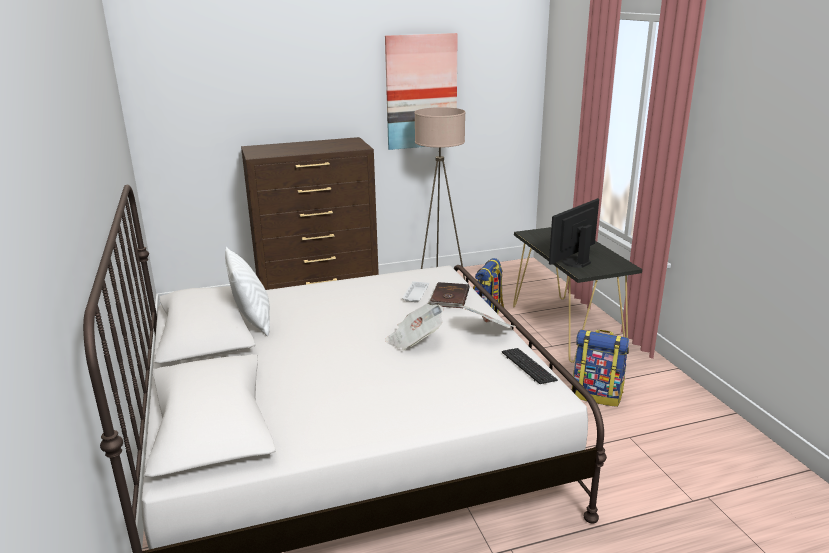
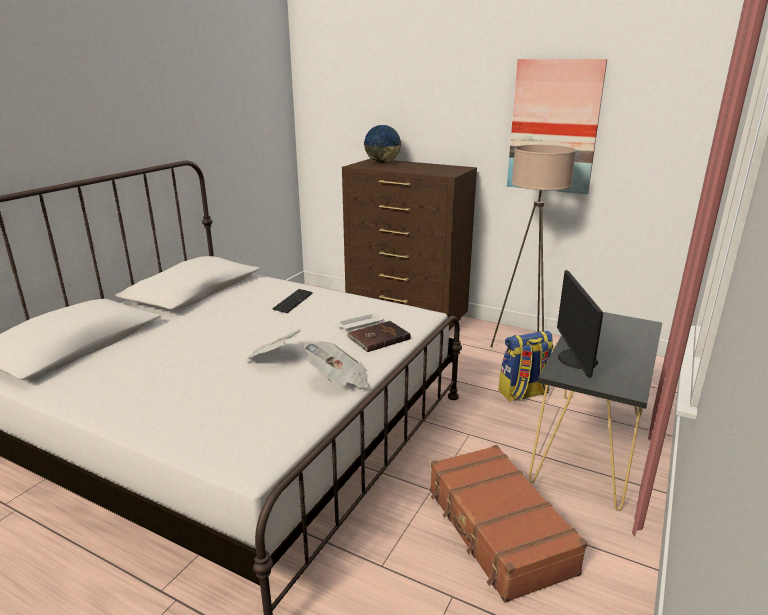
camera: 45 degrees right, 0 degrees up
(252, 321) = (223, 296): white pillow -> none
(269, 148) = (382, 162): none -> globe
(528, 367) = (295, 428): keyboard -> keyboard (293, 302)
(574, 261) = (575, 359): monitor -> monitor turned 90 degrees counterclockwise
(597, 395) = (497, 530): backpack -> brown suitcase

